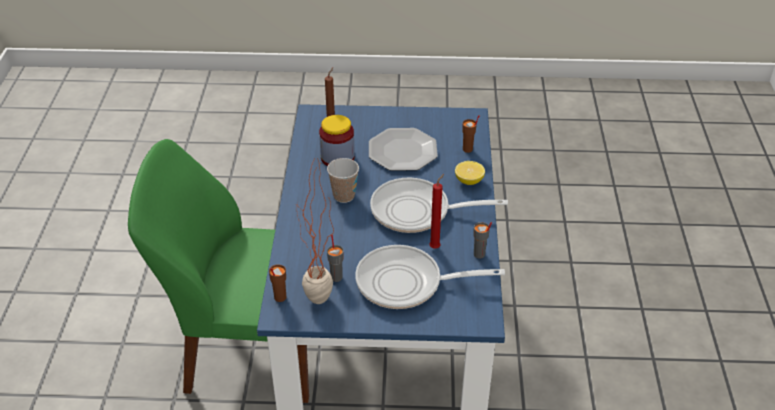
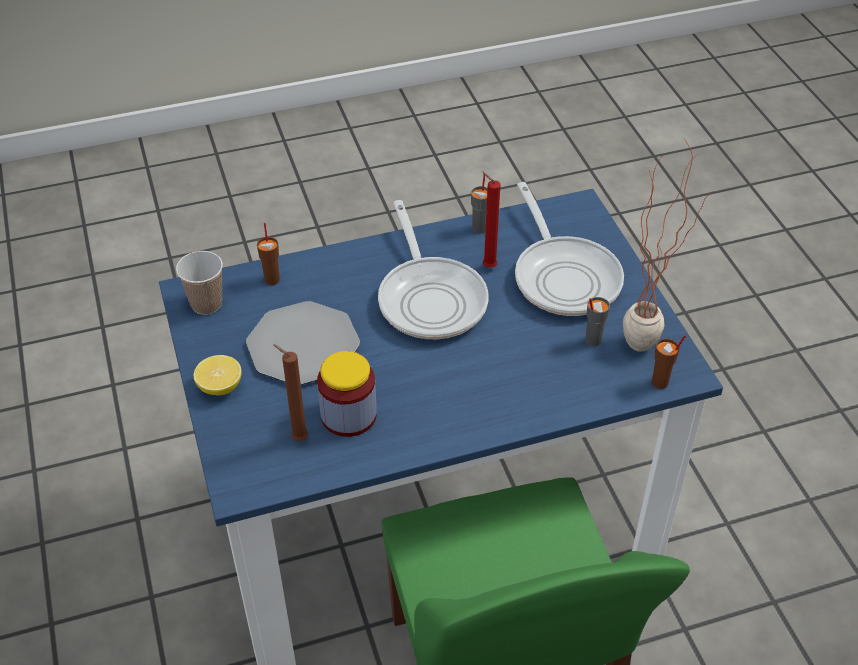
camera: 110 degrees left, 5 degrees up
(344, 196) = (434, 380): cup -> cup (206, 304)
(469, 181) = (343, 264): lemon -> lemon (220, 387)

